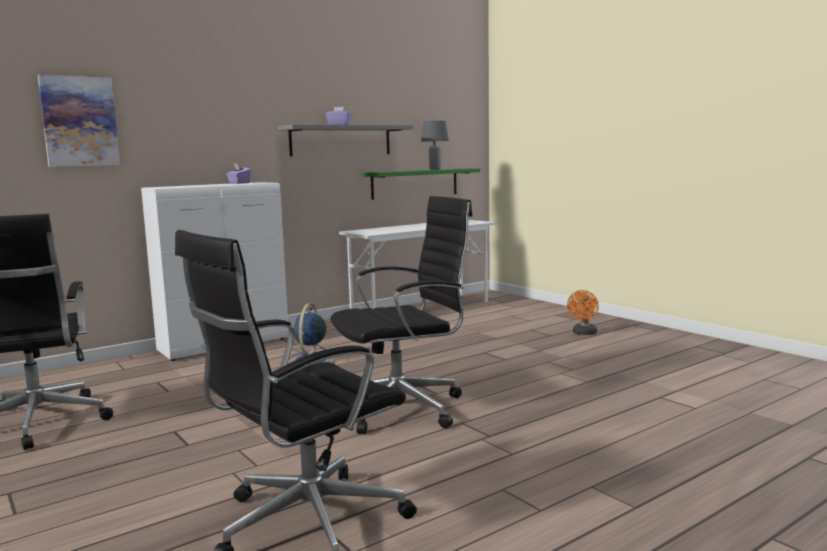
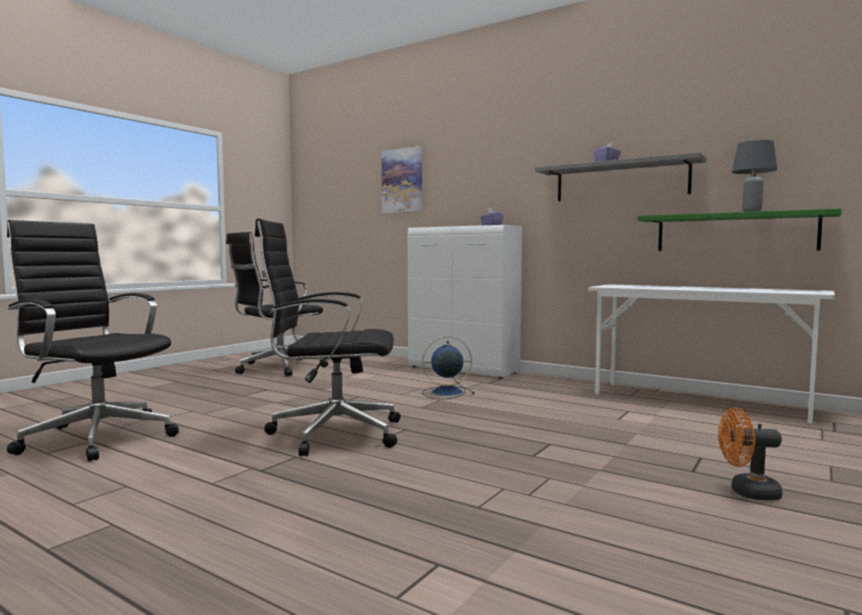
camera: 70 degrees right, 5 degrees down
(403, 408) = (332, 433): black office chair -> black office chair turned 135 degrees clockwise

